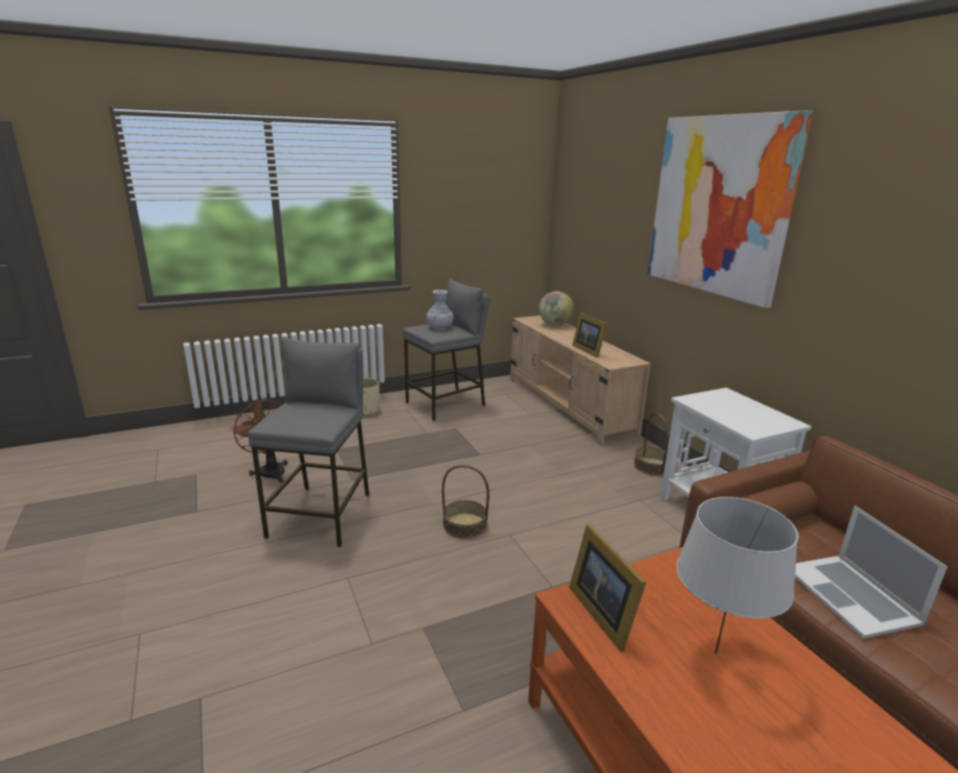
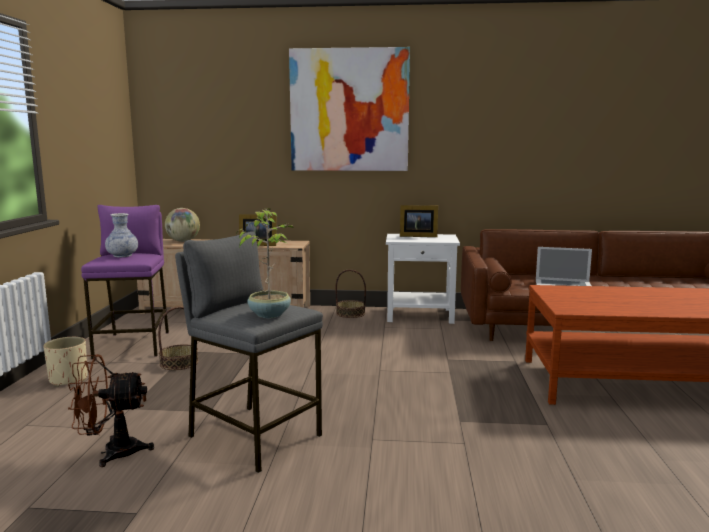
camera: 60 degrees left, 10 degrees down
(295, 421) = (269, 314): none -> potted plant
(446, 404) = (134, 344): grey stool -> purple stool
(464, 525) = (349, 381): basket -> basket (179, 363)
(603, 611) = (579, 306): picture frame -> picture frame (417, 236)
(716, 652) = (617, 297): grey table lamp -> none

